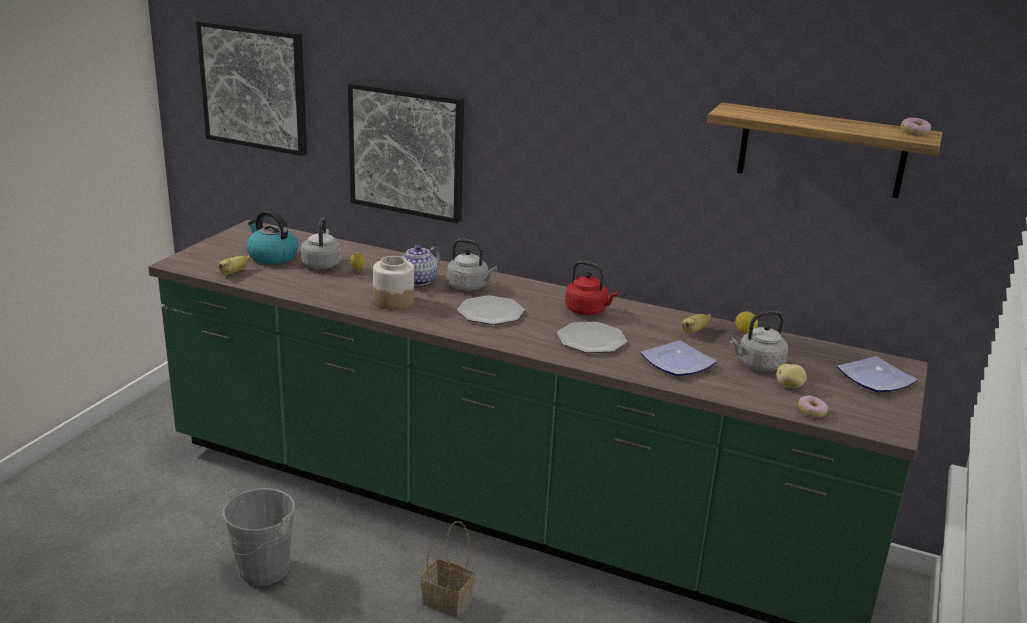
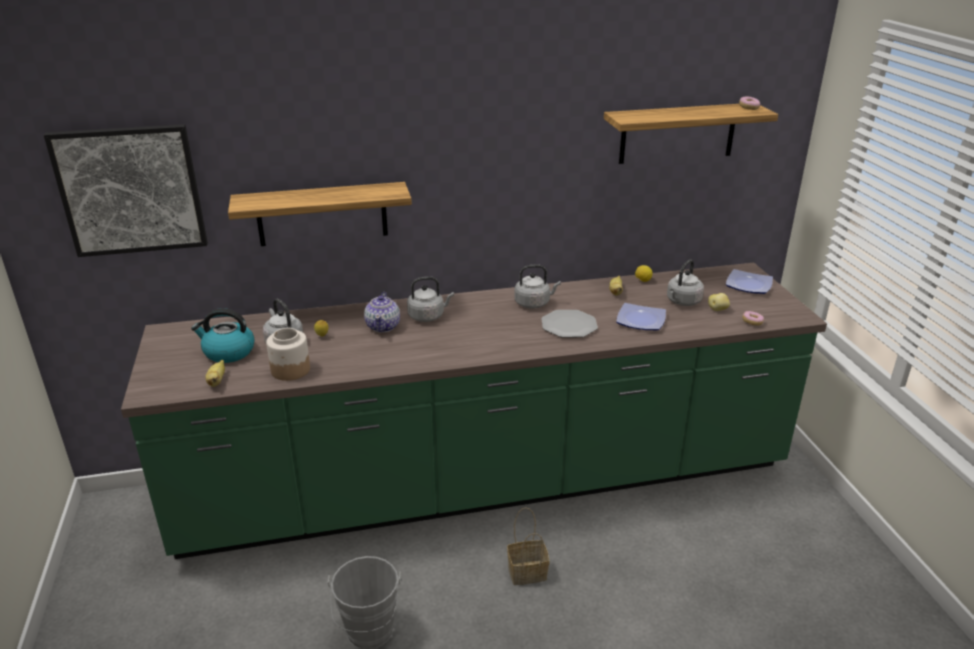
camera: 35 degrees left, 5 degrees up
(393, 301) = (392, 352): jar -> jar (290, 370)
(407, 151) = (322, 214): picture -> shelf
(490, 312) = (474, 332): plate -> none
(588, 311) = (534, 303): red kettle -> grey kettle

